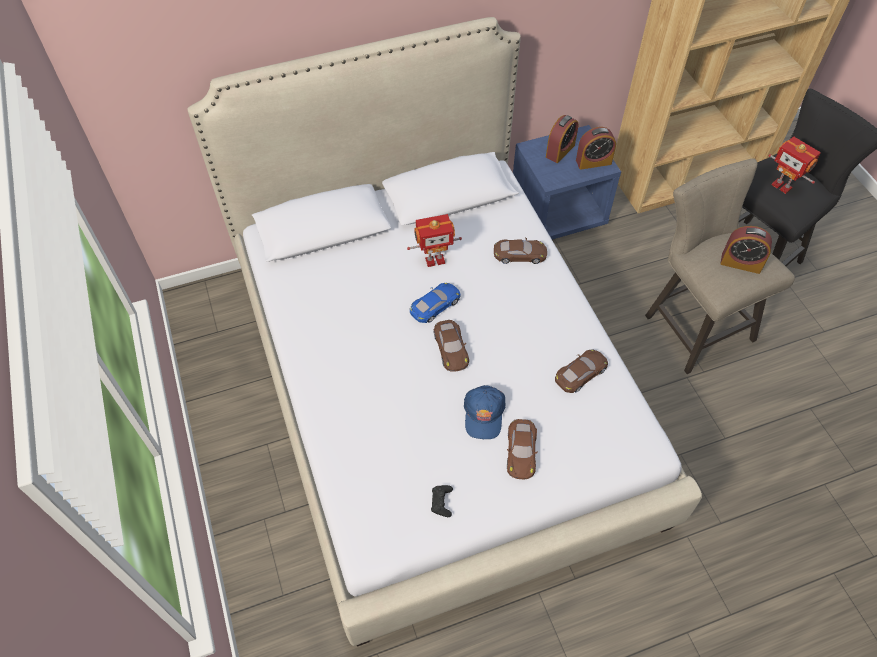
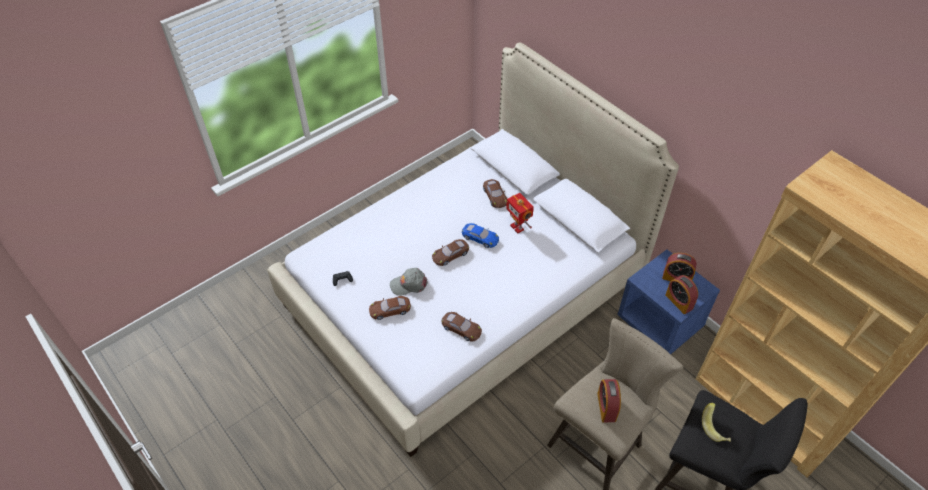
camera: 70 degrees right, 5 degrees down
(484, 414) = (409, 284): blue cap -> grey cap
(519, 254) = (547, 271): brown toy car -> brown toy car (495, 196)
(782, 186) = (715, 428): toy robot -> banana

